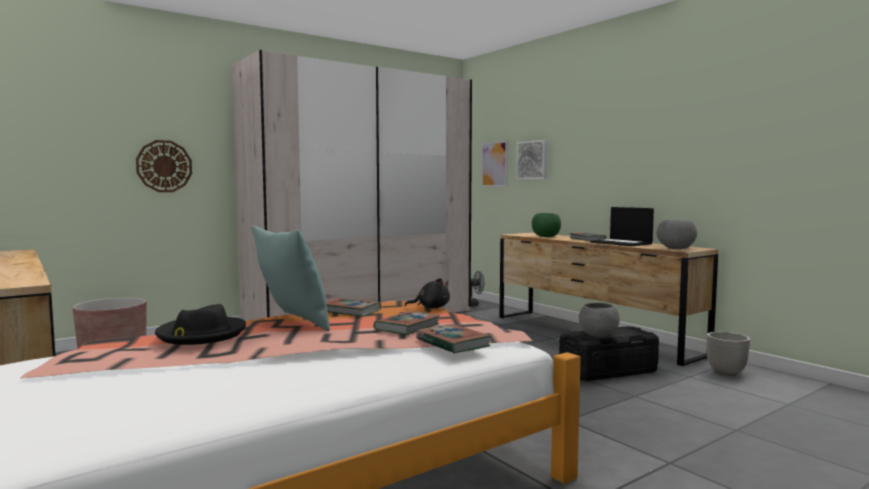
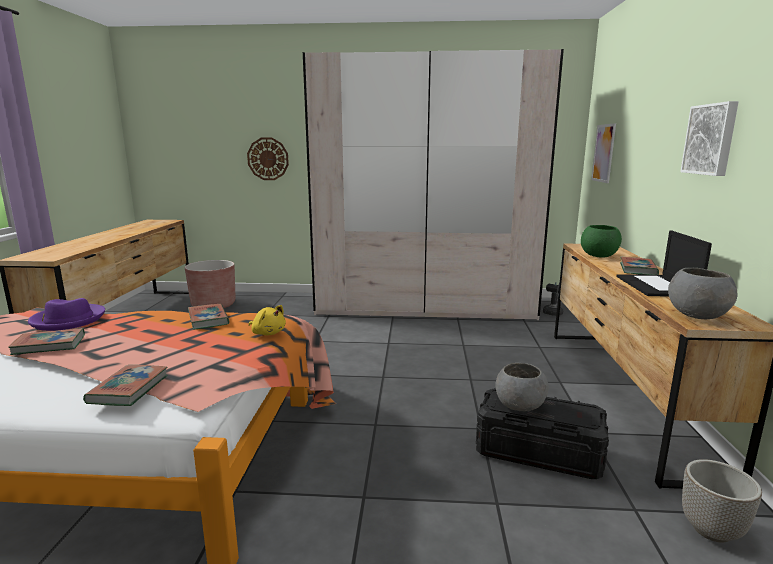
camera: 40 degrees right, 10 degrees up
(201, 334) = (68, 320): black hat -> purple hat
(291, 323) = (140, 323): turquoise pillow -> none
(407, 327) = (177, 354): book -> book (49, 345)
(431, 308) = (268, 333): black plush toy -> yellow plush toy
(533, 160) = (630, 151): picture -> picture (711, 139)

